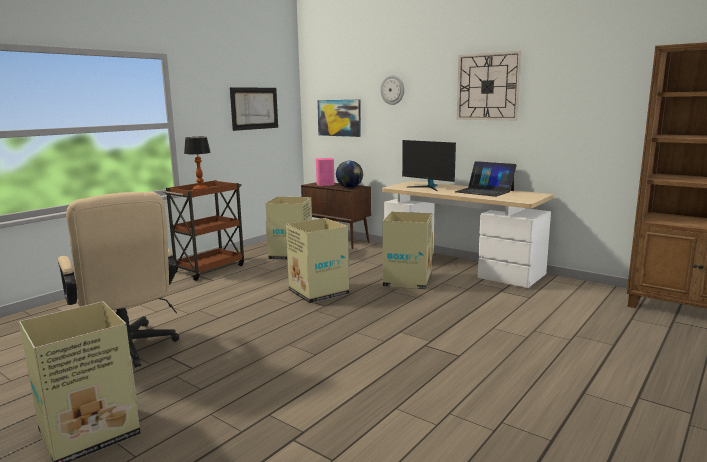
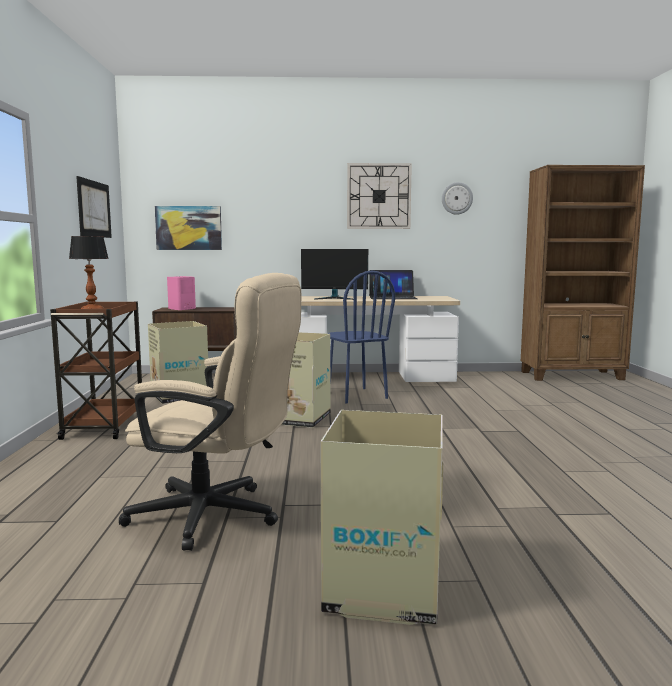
camera: 40 degrees left, 5 degrees down
(350, 187) = (222, 309): globe -> none
(392, 90) = (266, 196): wall clock -> wall clock (457, 198)
(407, 282) = (356, 395): cardboard box -> blue chair

